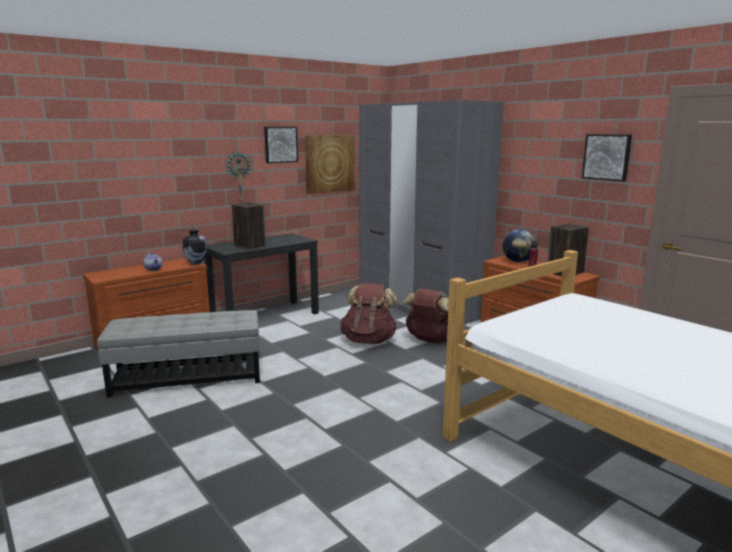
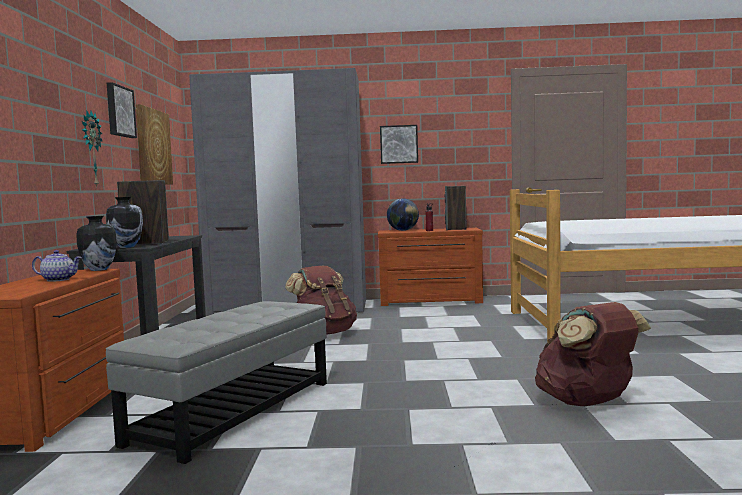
camera: 50 degrees left, 10 degrees down
(225, 249) = (126, 247): none -> vase
(431, 341) = (373, 320): brown backpack -> brown backpack (587, 402)
(607, 157) = (467, 125): picture -> picture (399, 144)

